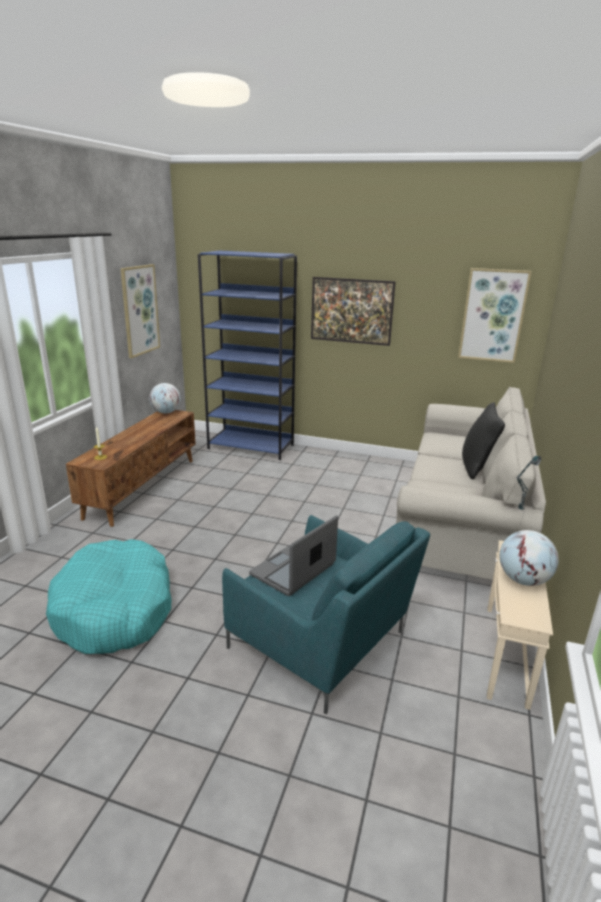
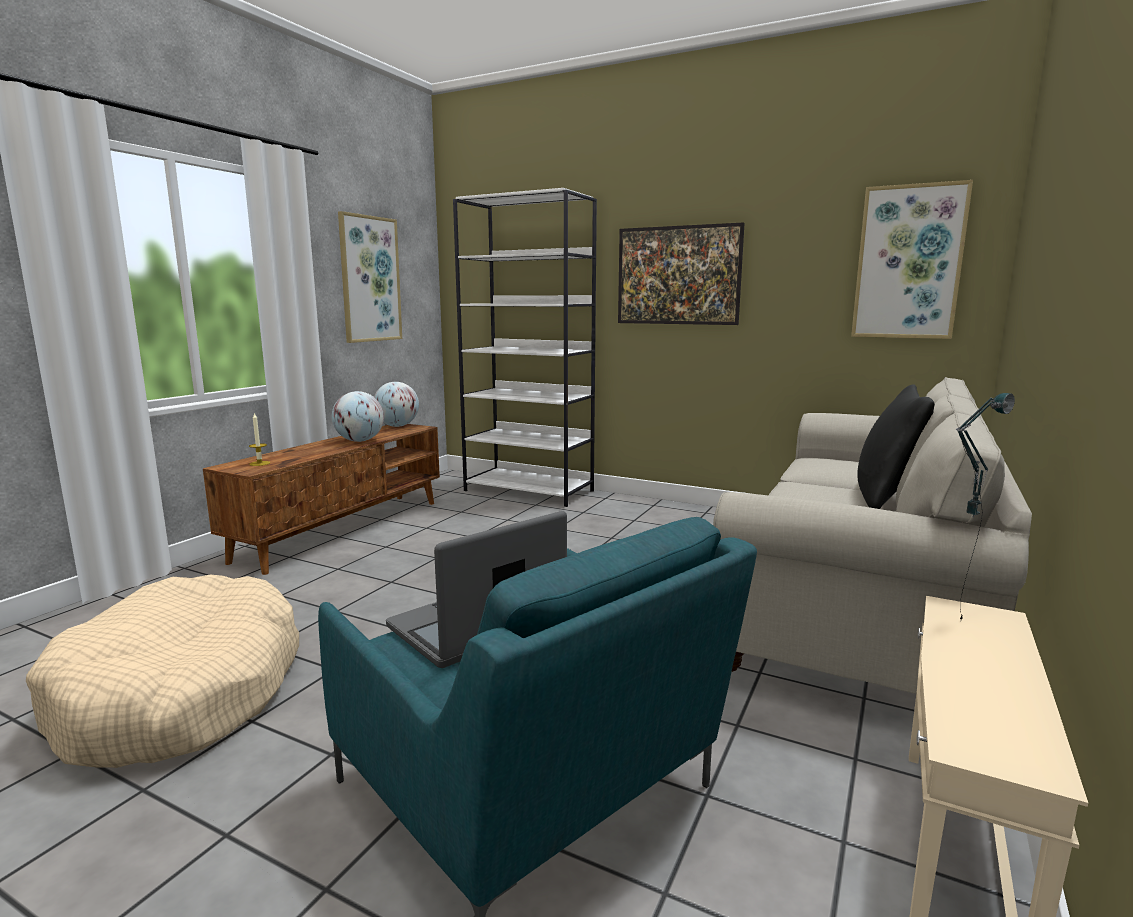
camera: 10 degrees right, 10 degrees down
(115, 609) = (182, 694): turquoise dog bed -> beige dog bed
(251, 447) = (529, 491): blue bookcase -> white bookcase
(523, 580) = (988, 670): globe -> globe (359, 441)

